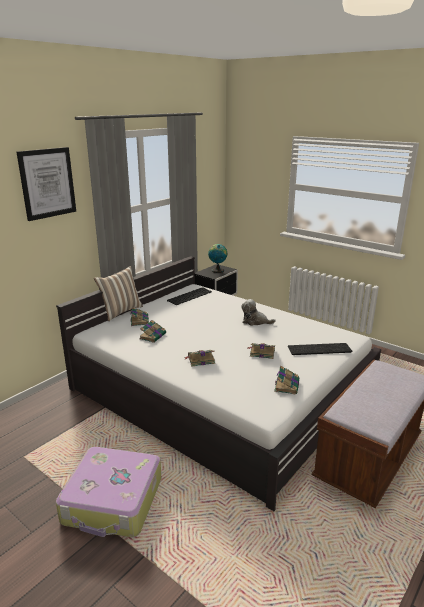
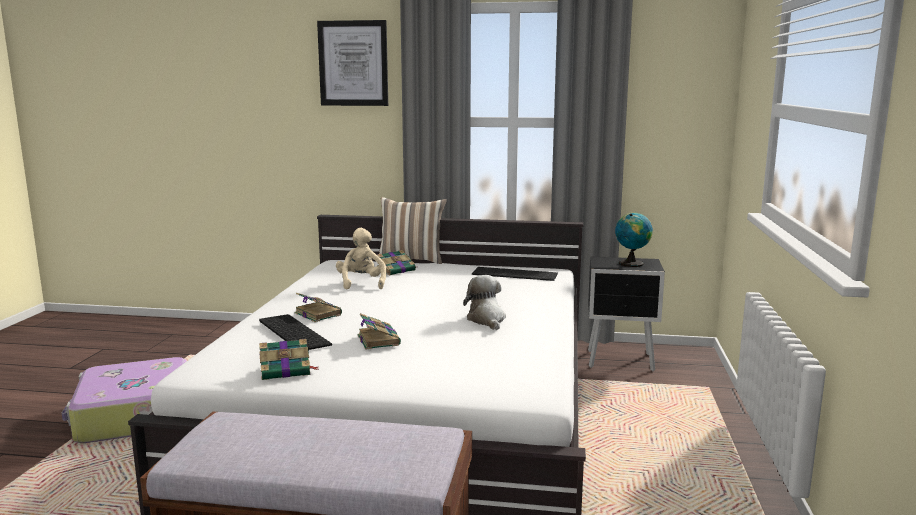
camera: 60 degrees right, 10 degrees down
(153, 336) = (361, 283): book -> beige plush toy
(319, 349) = (438, 374): keyboard -> keyboard (291, 332)

